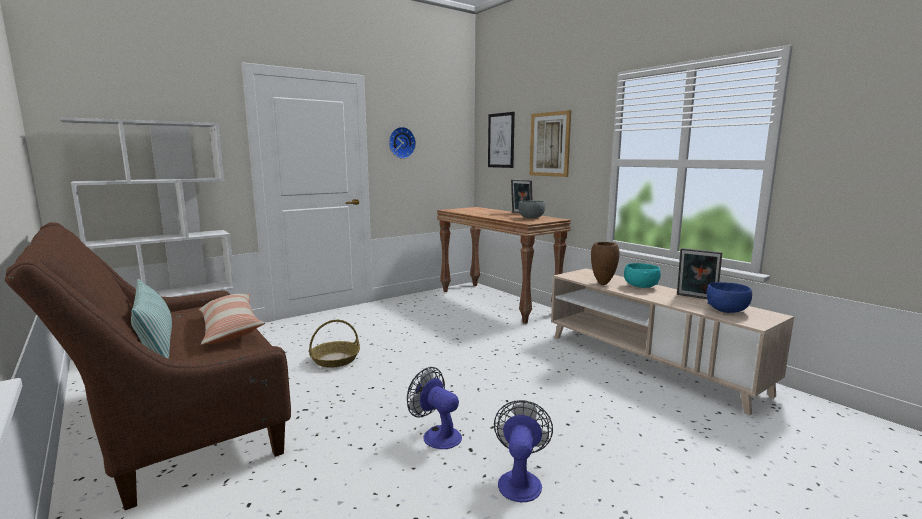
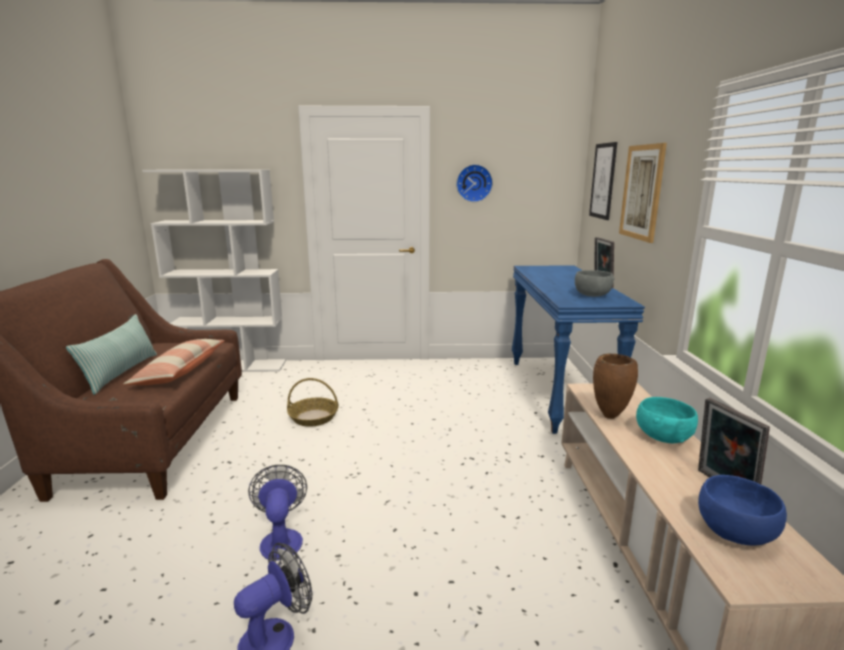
camera: 35 degrees right, 5 degrees up
(497, 302) = (559, 393): brown console table -> blue console table

